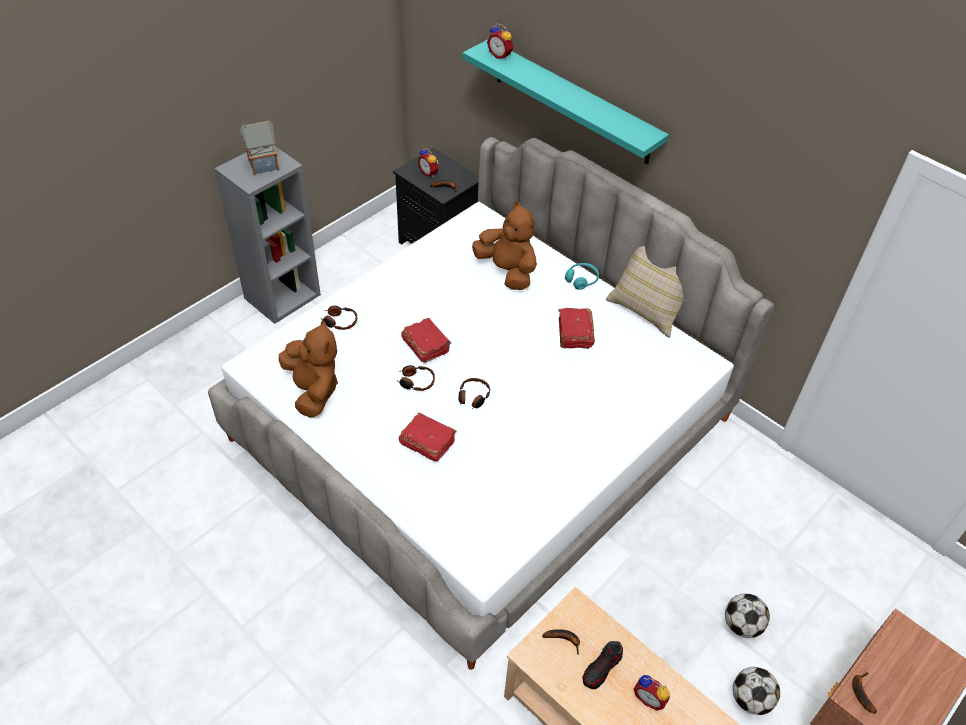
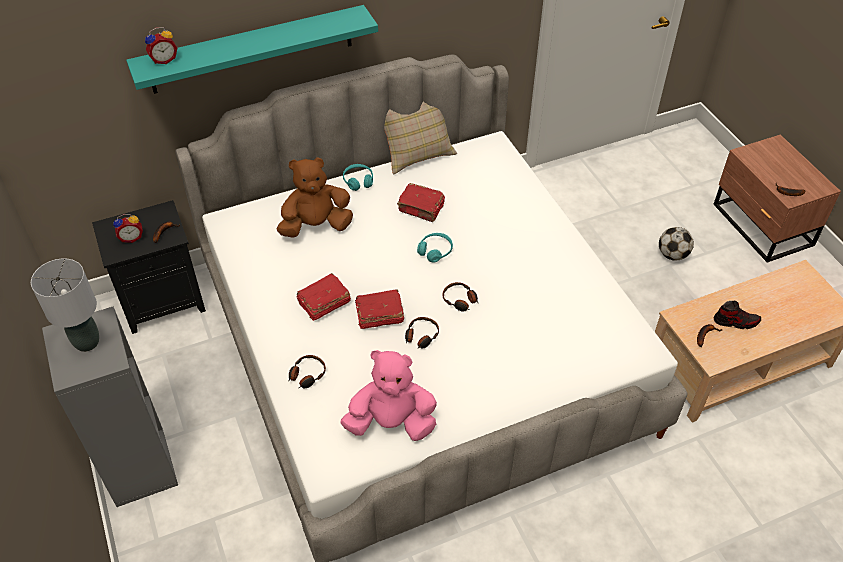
camera: 65 degrees left, 0 degrees up
(262, 165) = (86, 342): toy house -> grey table lamp
(313, 390) = (391, 423): brown plush toy -> pink plush toy
(427, 442) = (498, 350): red book -> red book (323, 303)
(525, 361) = (435, 251): none -> turquoise headphones
(602, 669) = (735, 321): shoe -> shoe turned 60 degrees counterclockwise
(650, 697) = (764, 303): alarm clock -> none
(750, 699) = (731, 275): football -> none

